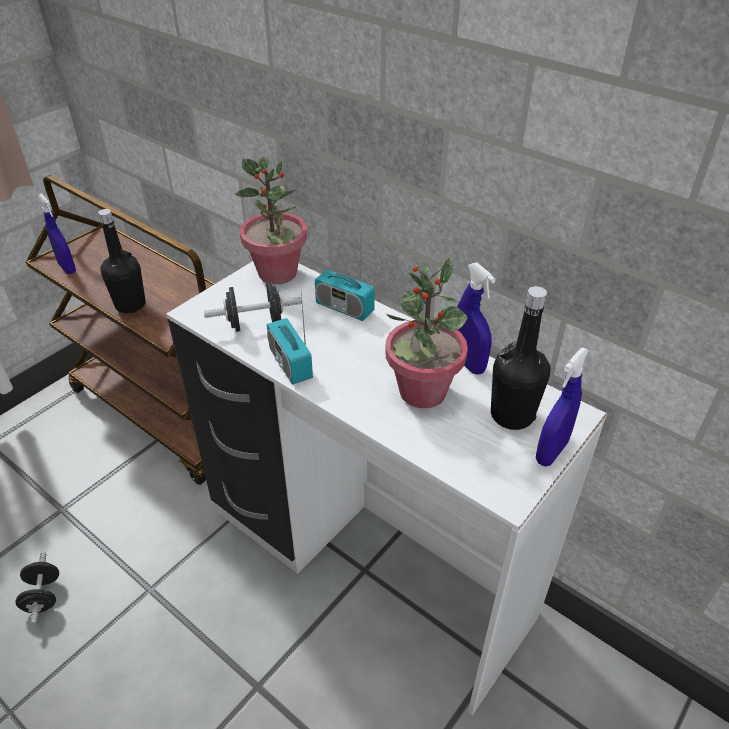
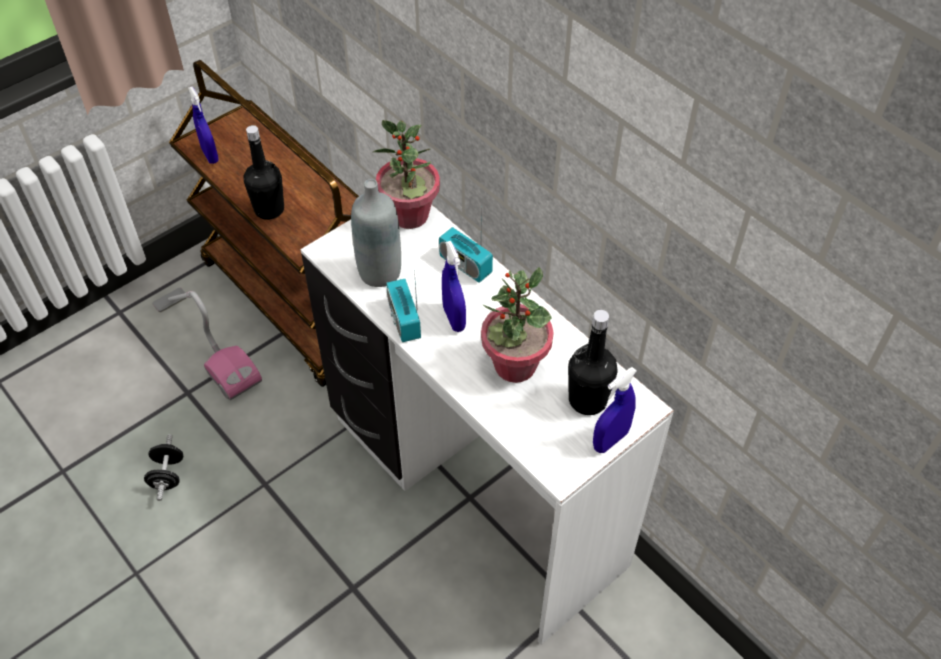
camera: 10 degrees right, 10 degrees up
(79, 461) = (206, 344): none -> vacuum cleaner
(255, 324) = (380, 272): black dumbbell -> grey bottle
(468, 363) = (564, 341): blue spray bottle -> blue spray bottle (454, 318)

